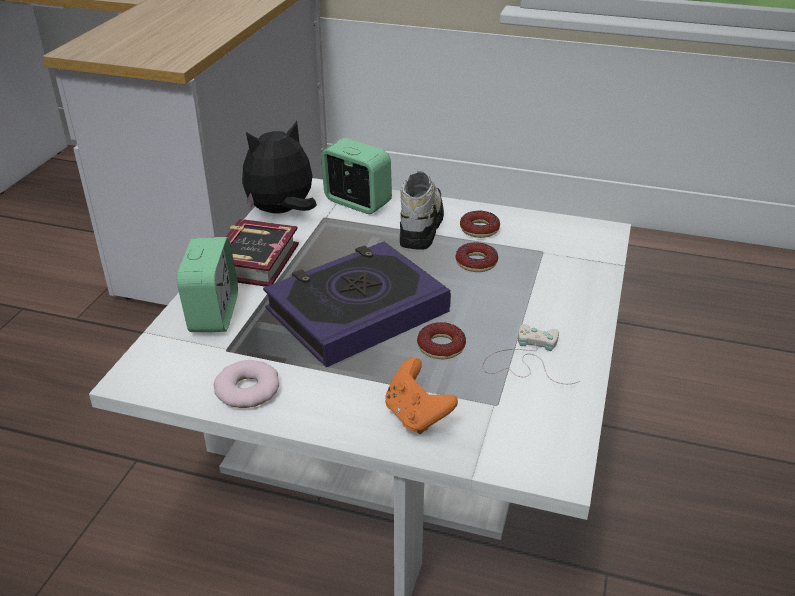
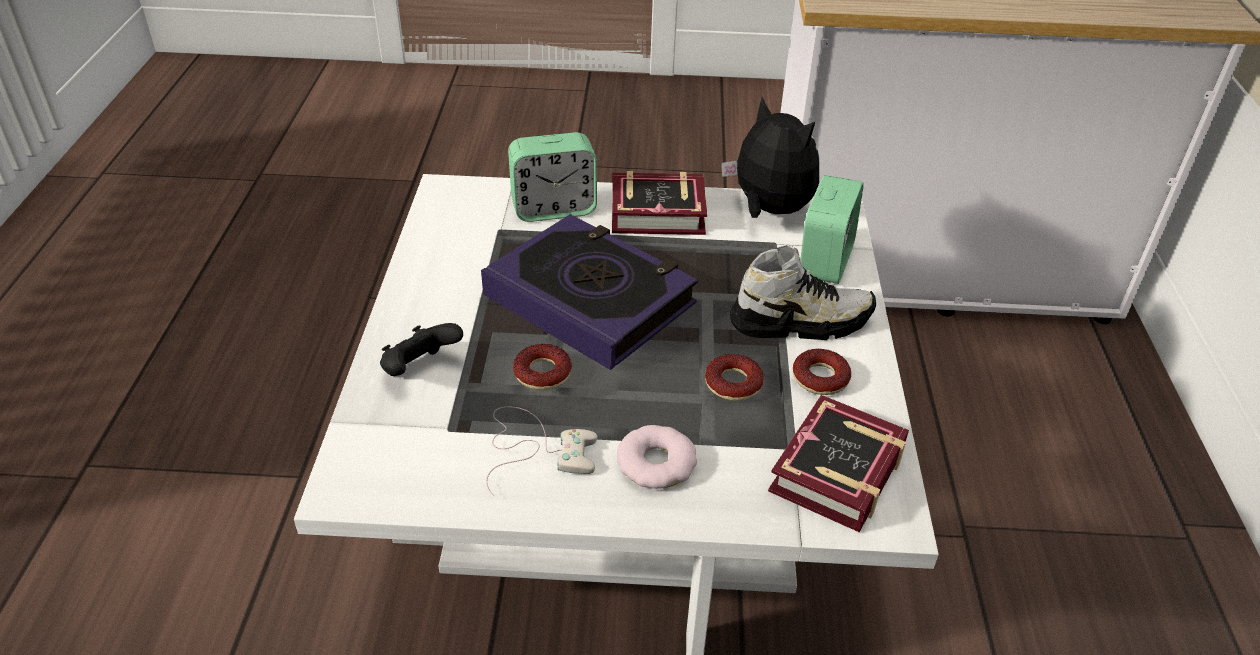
camera: 75 degrees right, 5 degrees up
(247, 389) = (442, 254): donut -> donut (656, 463)
(416, 416) = (420, 369): orange game controller -> black game controller
(567, 243) = (831, 474): none -> book

